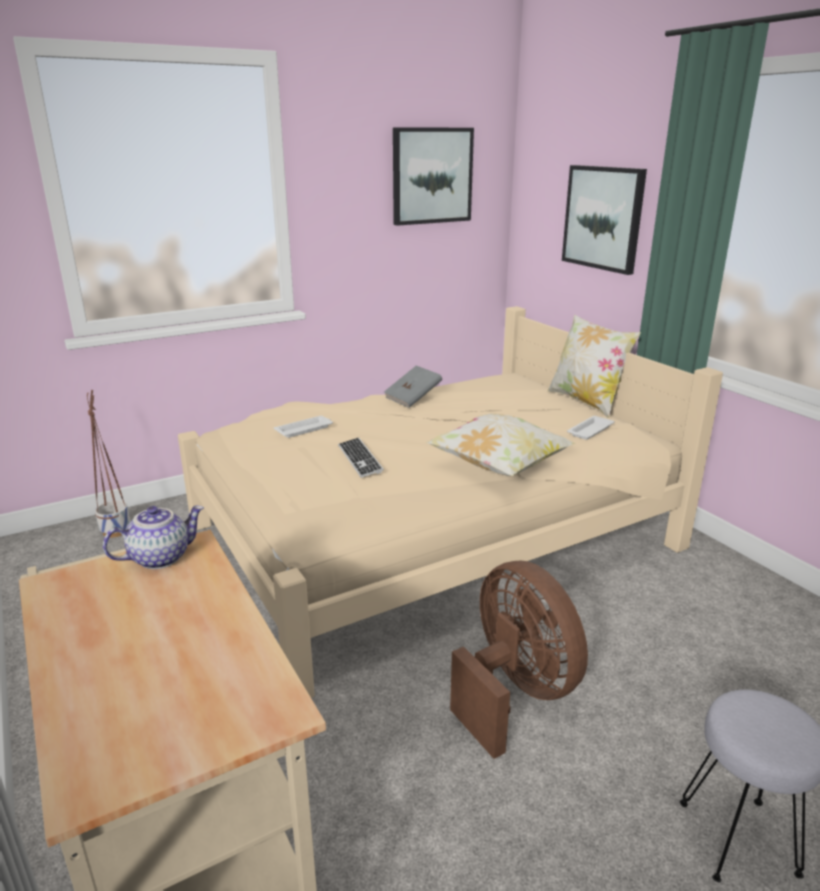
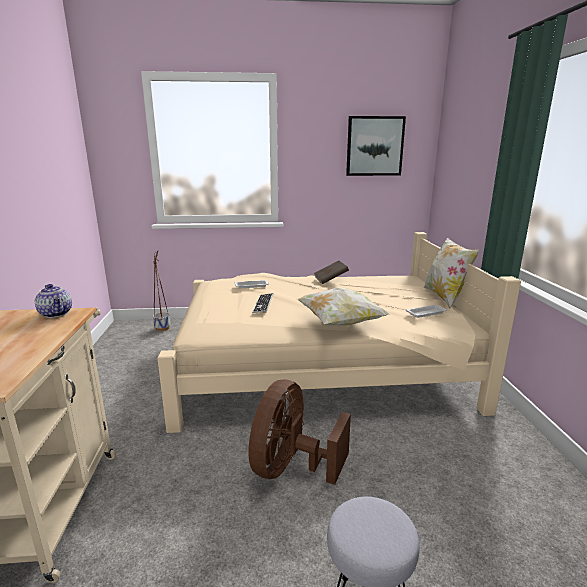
camera: 25 degrees right, 5 degrees down
(160, 557) = (57, 313): teapot -> teapot turned 60 degrees clockwise
(413, 398) = (330, 279): grey book -> brown book
(514, 693) = (291, 467): brown fan -> brown fan turned 150 degrees counterclockwise
(603, 218) = (477, 172): picture -> none

